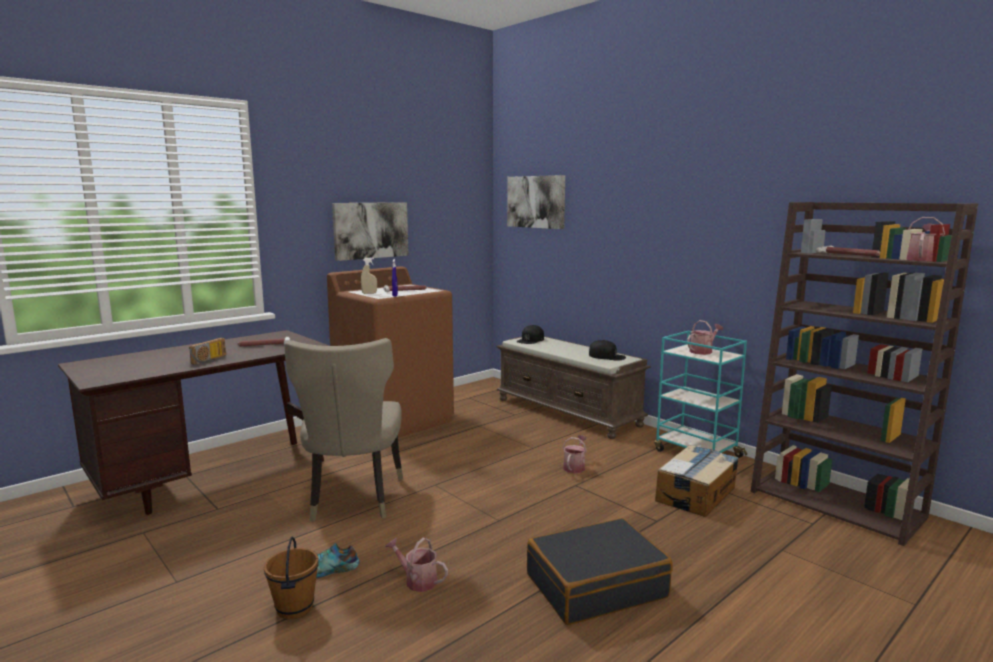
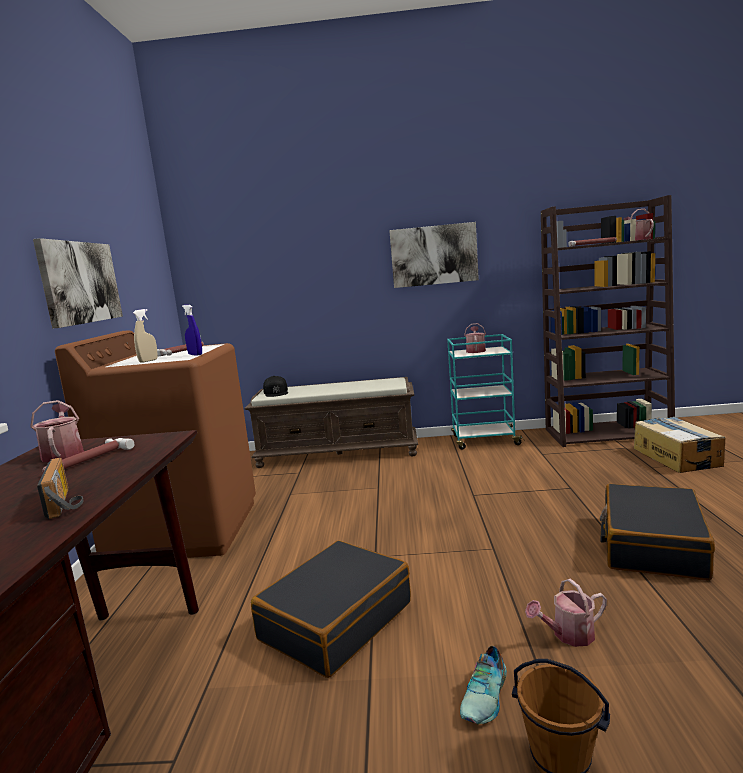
camera: 45 degrees left, 0 degrees up
(352, 501) = (335, 620): beige chair -> black suitcase
(536, 202) = (239, 243): picture -> picture (433, 255)
(575, 467) = (441, 484): watering can -> watering can (63, 453)
(607, 356) = (376, 383): black cap -> none
(696, 494) = (545, 462): cardboard box -> cardboard box (676, 457)

